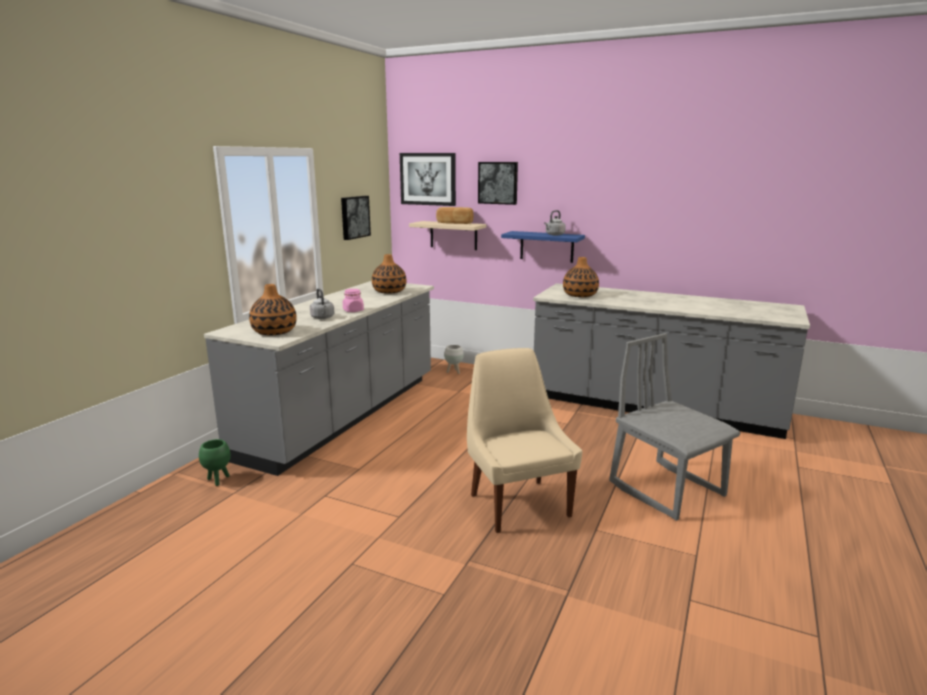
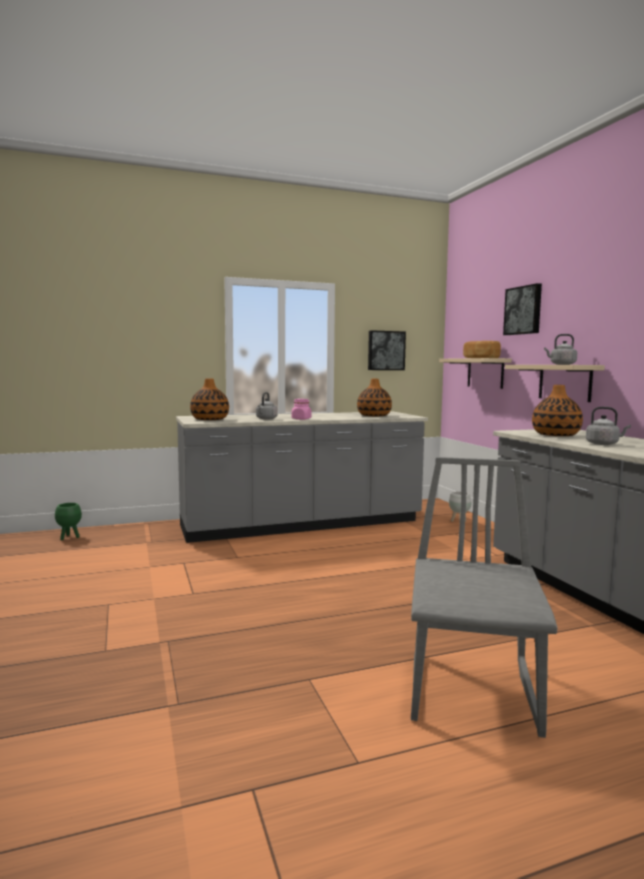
camera: 45 degrees right, 10 degrees down
(218, 480) = (155, 533): green planter -> green planter (69, 537)
(428, 179) = (470, 315): picture -> none
(518, 503) = (291, 626): beige chair -> none
(546, 246) = (564, 382): blue shelf -> beige shelf
(628, 301) = (604, 444): none -> grey kettle

